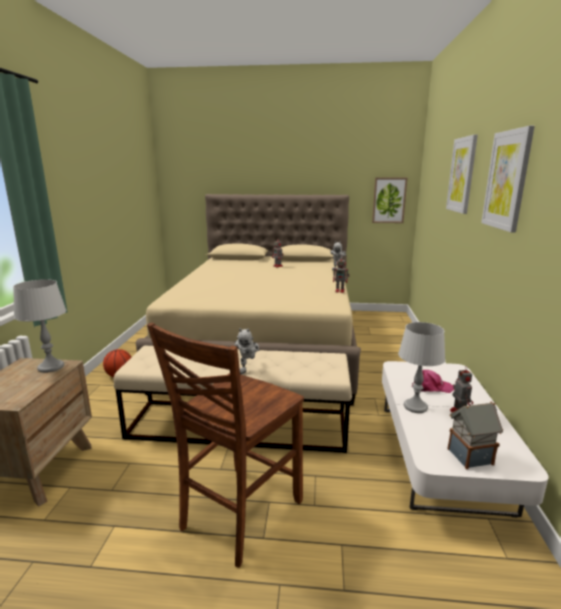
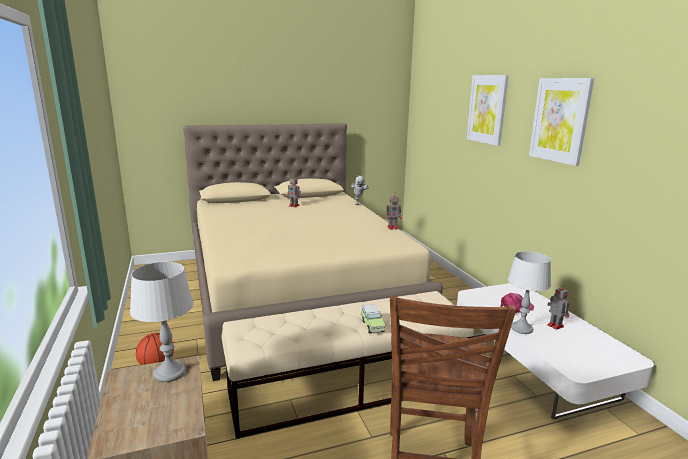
camera: 25 degrees left, 0 degrees up
(248, 369) = (372, 325): toy robot -> toy car
(389, 200) = (382, 127): picture -> none
(469, 457) = (596, 361): toy house -> none

